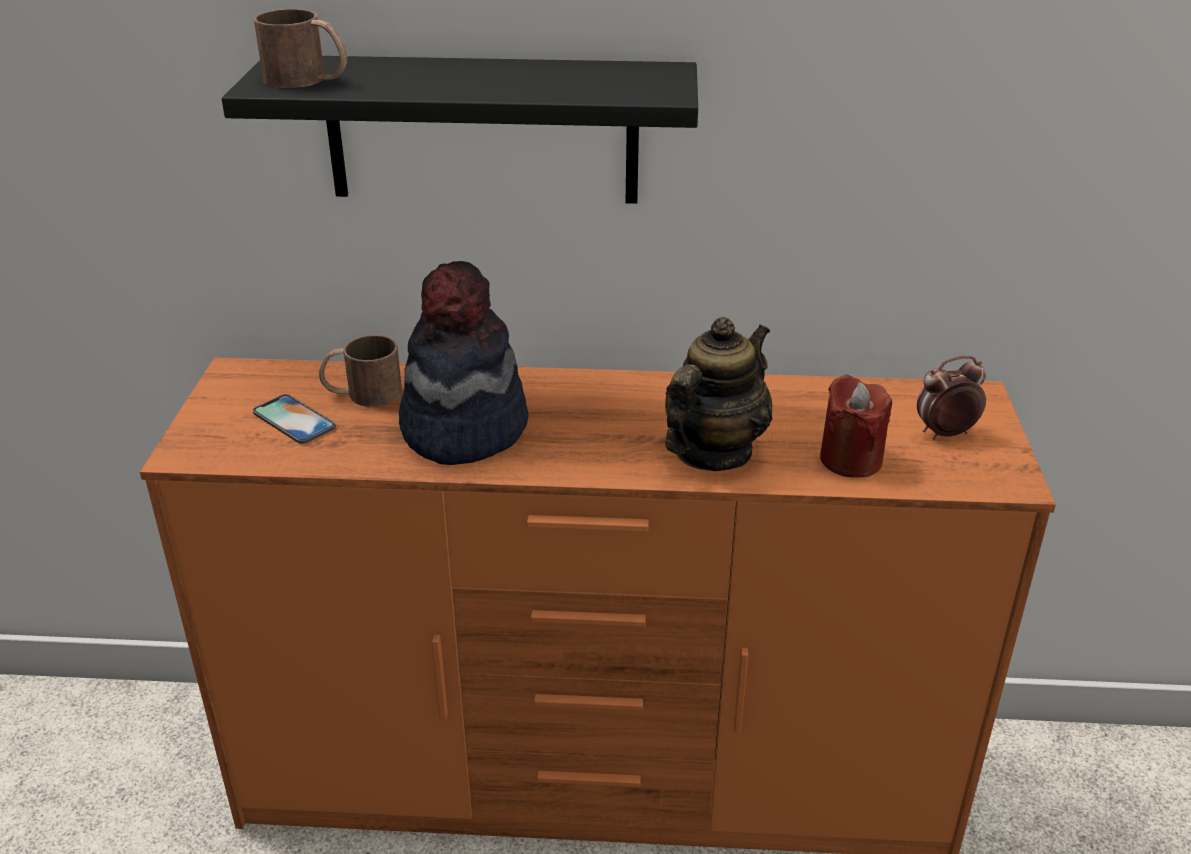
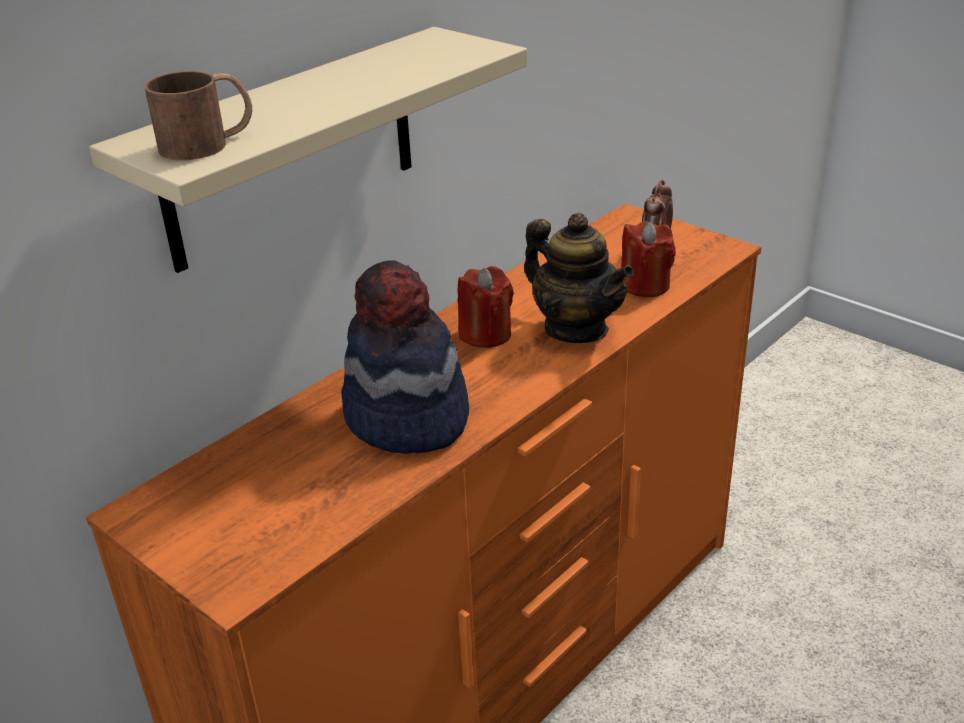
camera: 50 degrees left, 0 degrees up
(294, 420) = (271, 503): phone -> none
(362, 393) = (282, 450): brown mug -> none
(482, 130) = (292, 148): black shelf -> beige shelf
(637, 409) = (485, 334): none -> red candle
(712, 452) = (576, 328): teapot -> teapot turned 150 degrees clockwise

